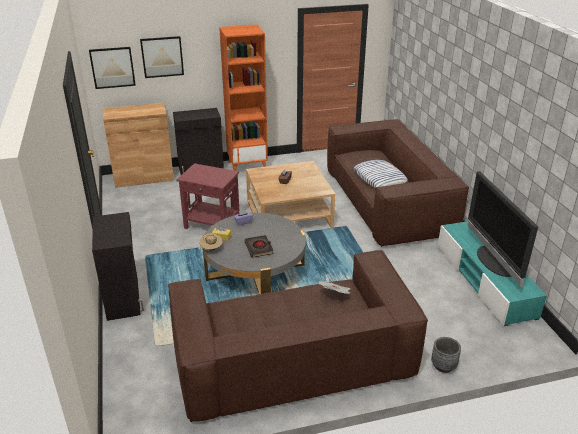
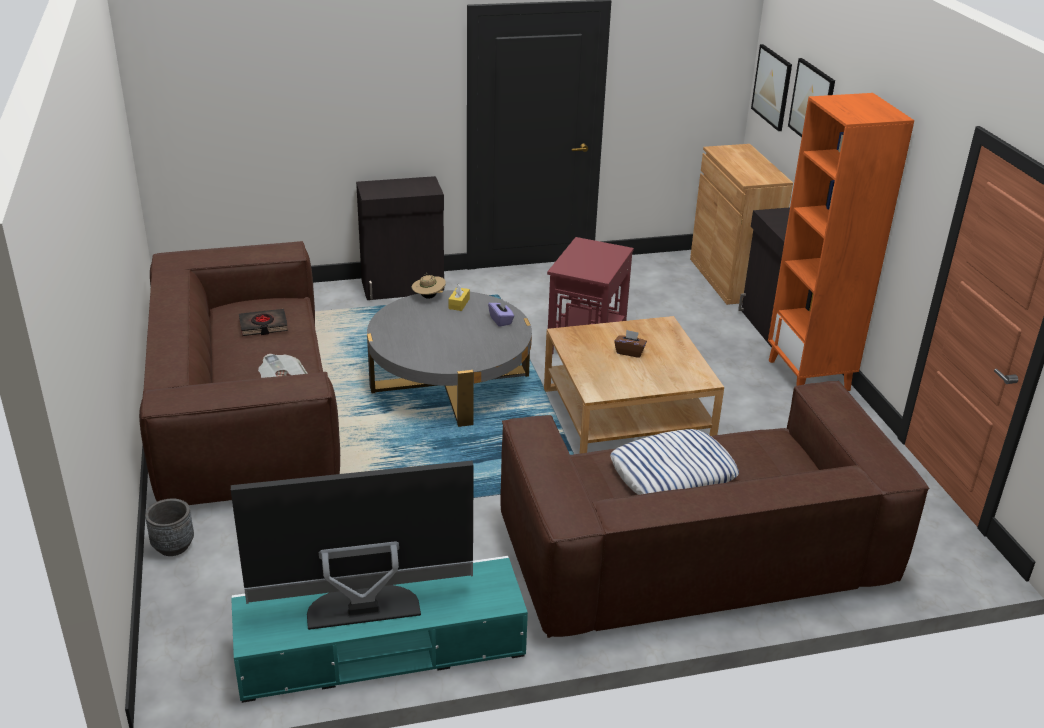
camera: 90 degrees right, 0 degrees up
(259, 248) = (424, 332): black book -> black book (263, 326)

